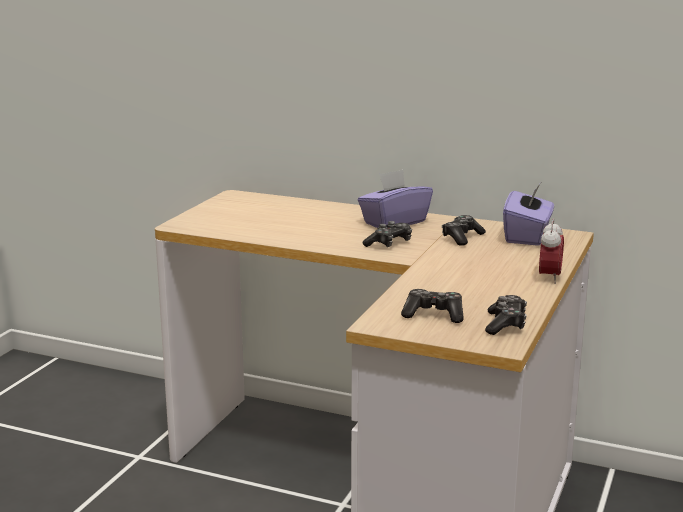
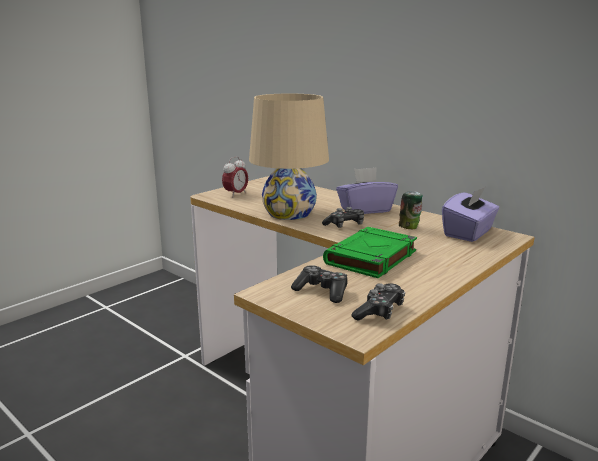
camera: 20 degrees right, 0 degrees up
(309, 237) = (289, 213): none -> beige table lamp
(451, 276) = (371, 258): none -> green book
(461, 237) = (409, 227): game controller -> can
(549, 278) = (460, 272): alarm clock -> alarm clock (236, 194)

